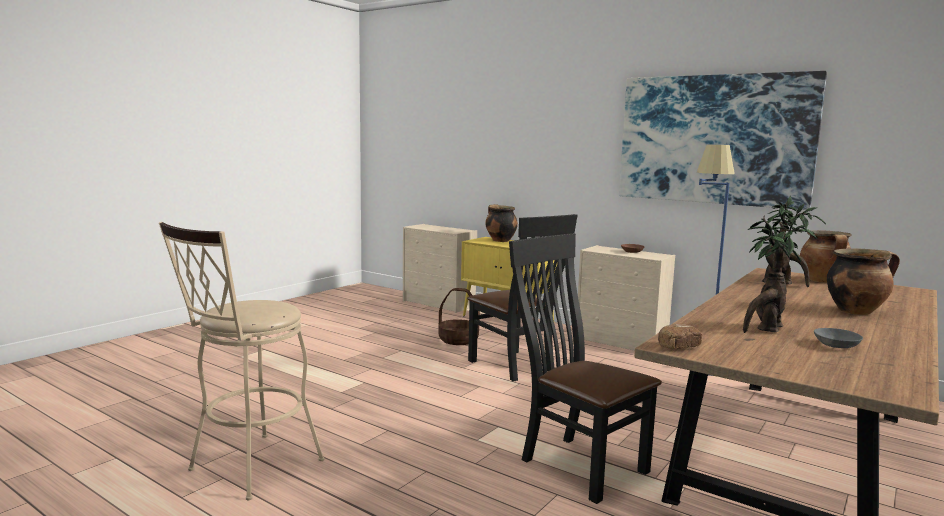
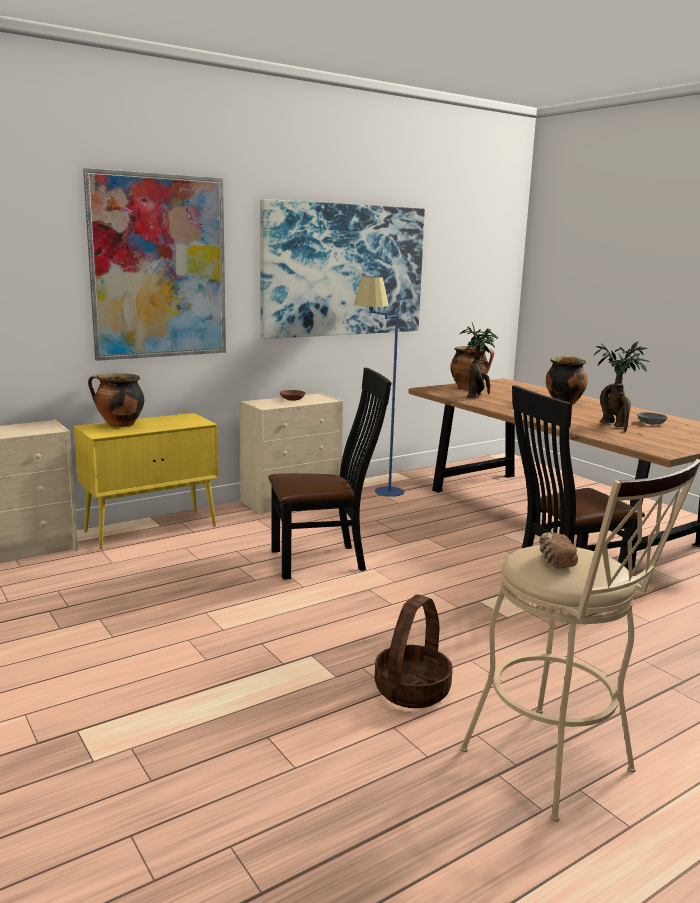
camera: 70 degrees left, 5 degrees up
(458, 340) = (200, 570): basket -> basket (411, 690)
(547, 134) = (159, 267): none -> picture
(678, 347) = (665, 450): bread -> bread (555, 561)

